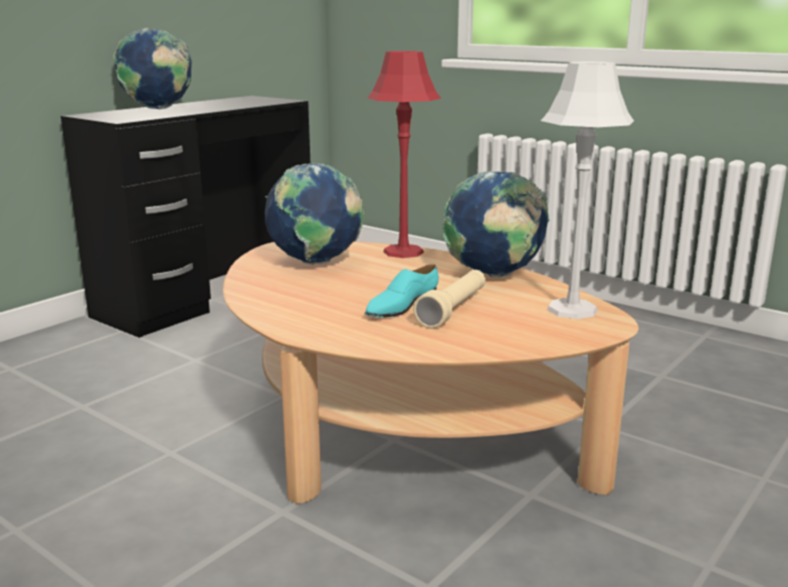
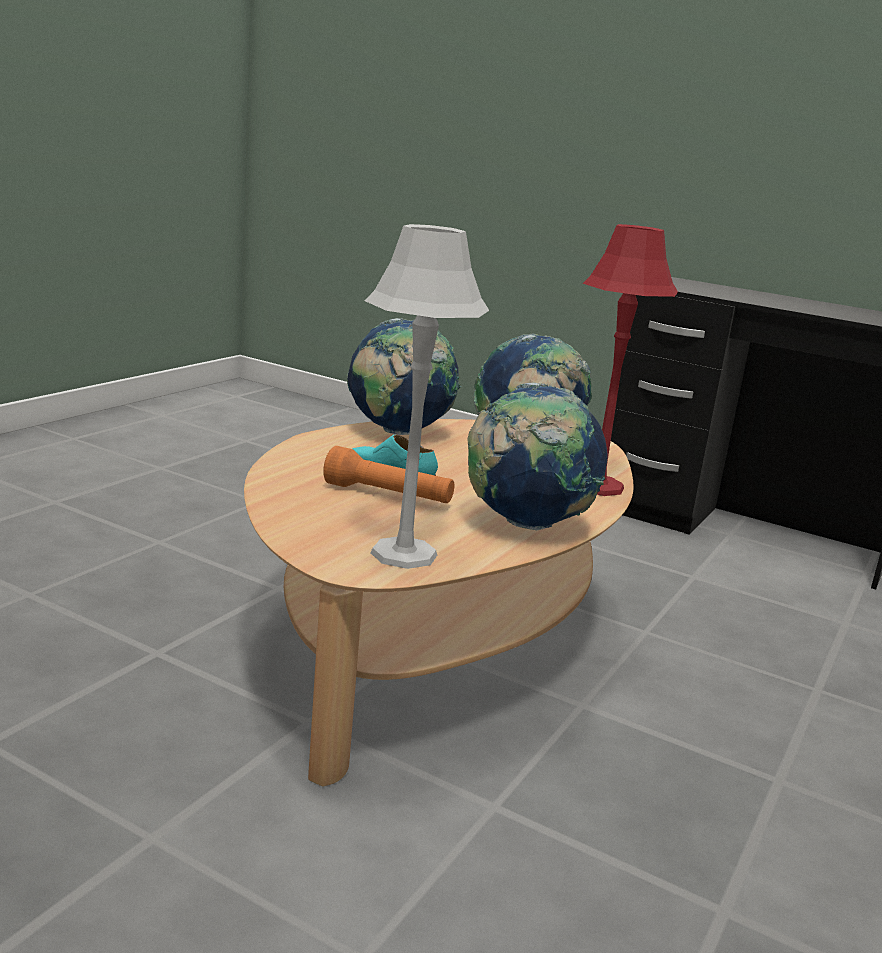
camera: 80 degrees right, 0 degrees up
(158, 109) = (752, 294): globe -> globe (397, 433)
(453, 310) = (388, 496): beige flashlight -> orange flashlight

